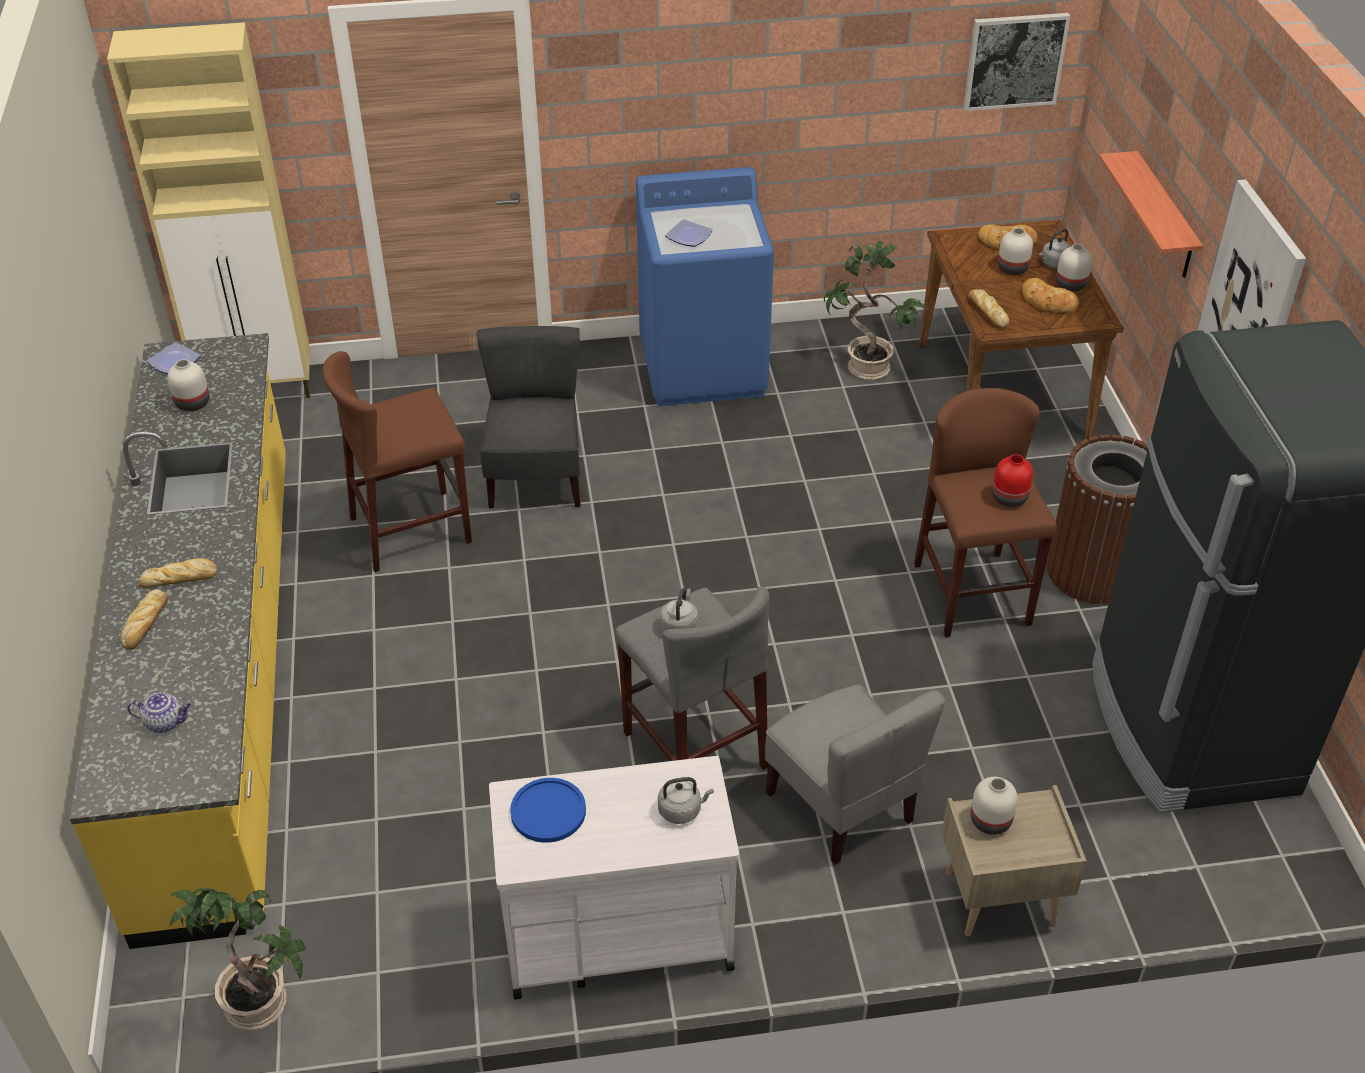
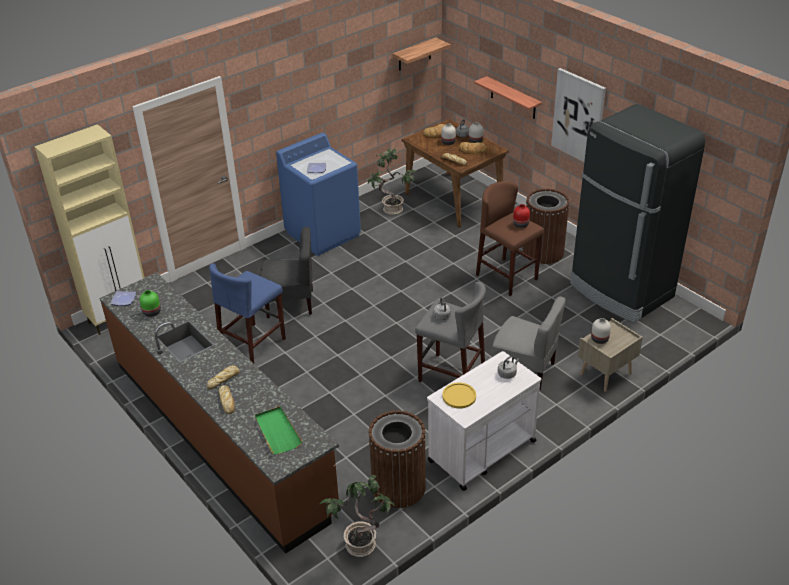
camera: 30 degrees left, 5 degrees down
(165, 722) = (277, 432): teapot -> green tray
(193, 402) = (152, 312): white vase -> green vase
(224, 674) = (221, 435): yellow counter -> brown counter
(411, 530) = (253, 345): brown stool -> blue stool
(411, 926) = (398, 487): none -> brown trash can
(536, 478) = (290, 303): grey chair -> grey chair turned 120 degrees clockwise
(548, 811) = (459, 396): blue plate -> yellow plate
(1014, 61) = (414, 54): picture -> shelf

